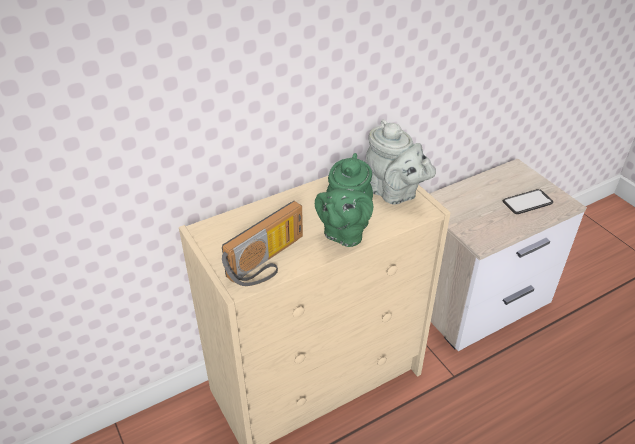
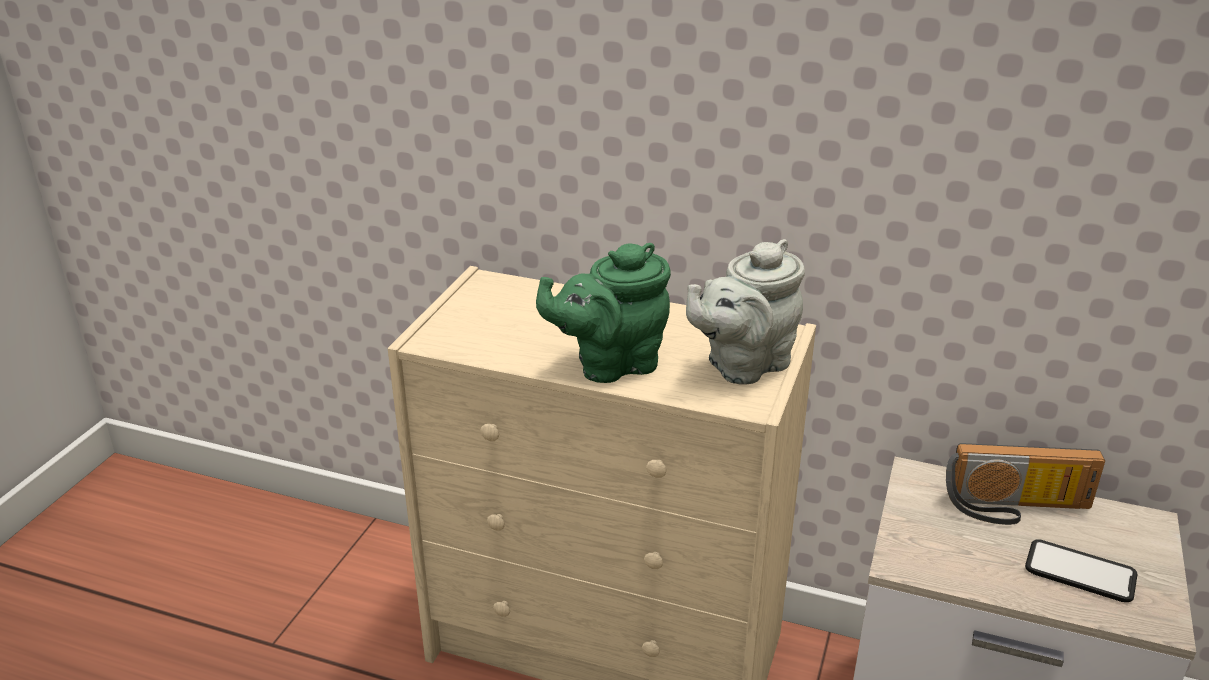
camera: 50 degrees right, 10 degrees down
(269, 262) = (485, 339): radio -> radio (1016, 509)
(394, 193) = (743, 365): grey teapot -> grey teapot turned 45 degrees clockwise

